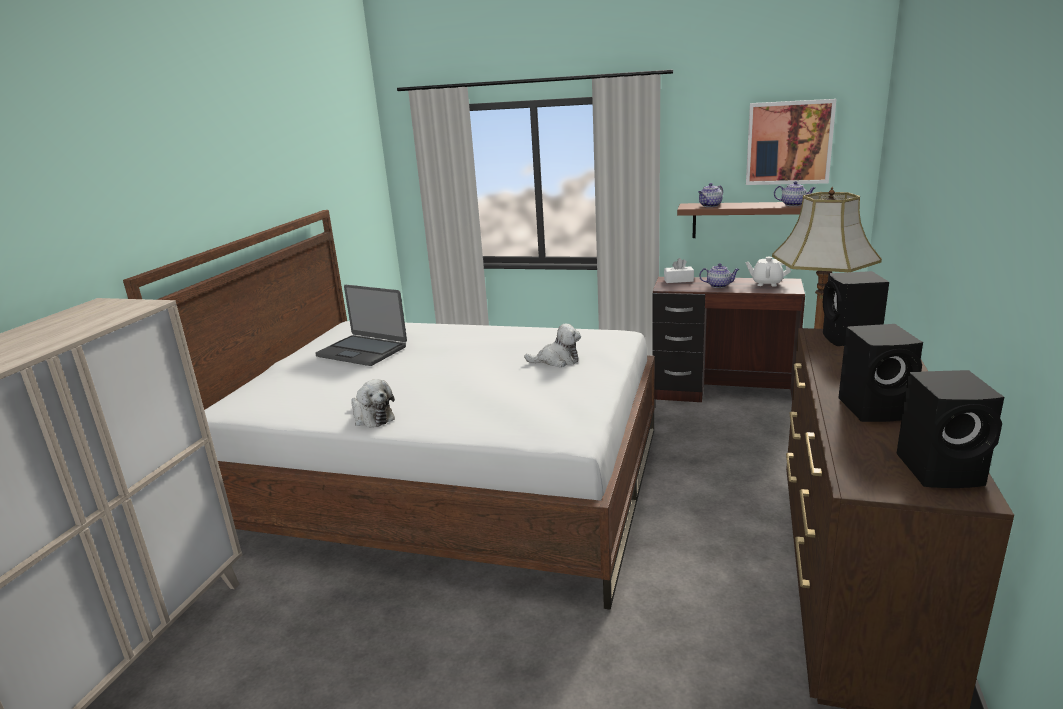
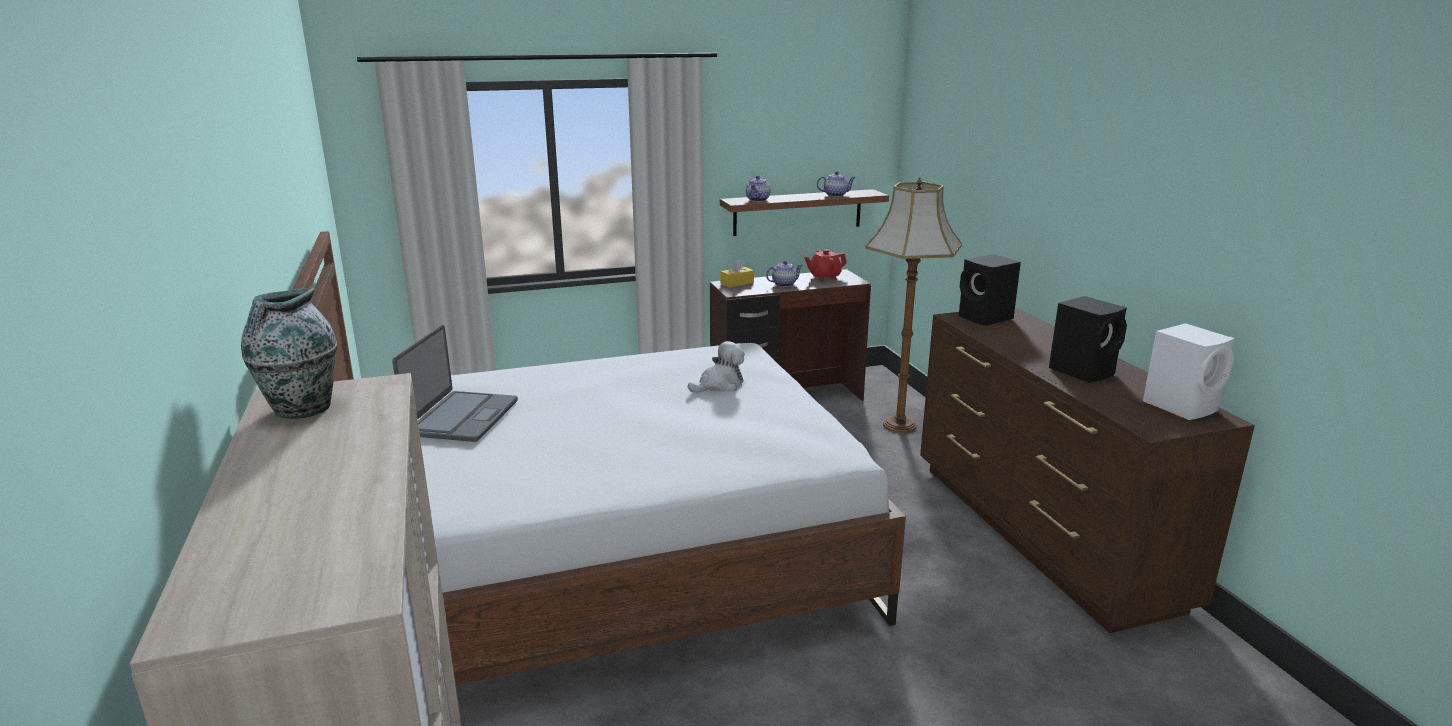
camera: 35 degrees left, 0 degrees up
(87, 311) = (301, 409): none -> vase
(363, 351) = (461, 418): laptop -> laptop turned 75 degrees counterclockwise
(372, 417) = (602, 487): plush toy -> none
(678, 280) = (737, 283): white tissue box -> yellow tissue box
(766, 283) = (824, 277): white teapot -> red teapot
(789, 143) = (823, 132): picture -> none
(942, 470) = (1182, 406): black speaker -> white speaker

